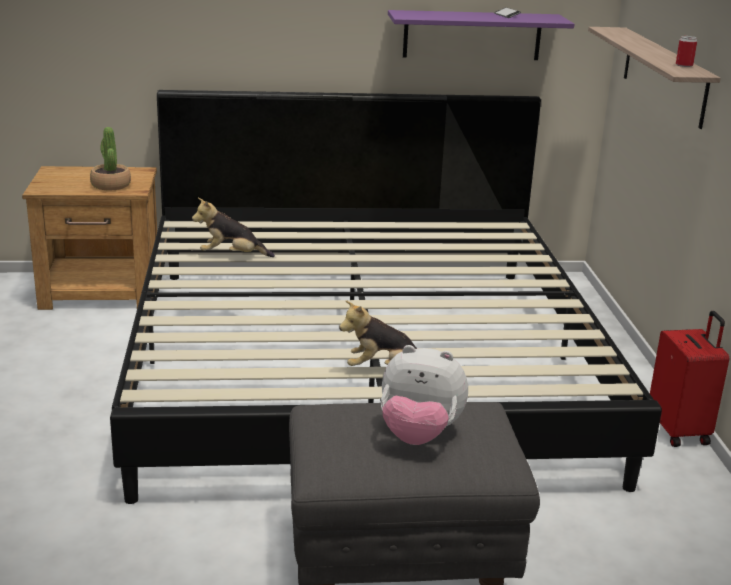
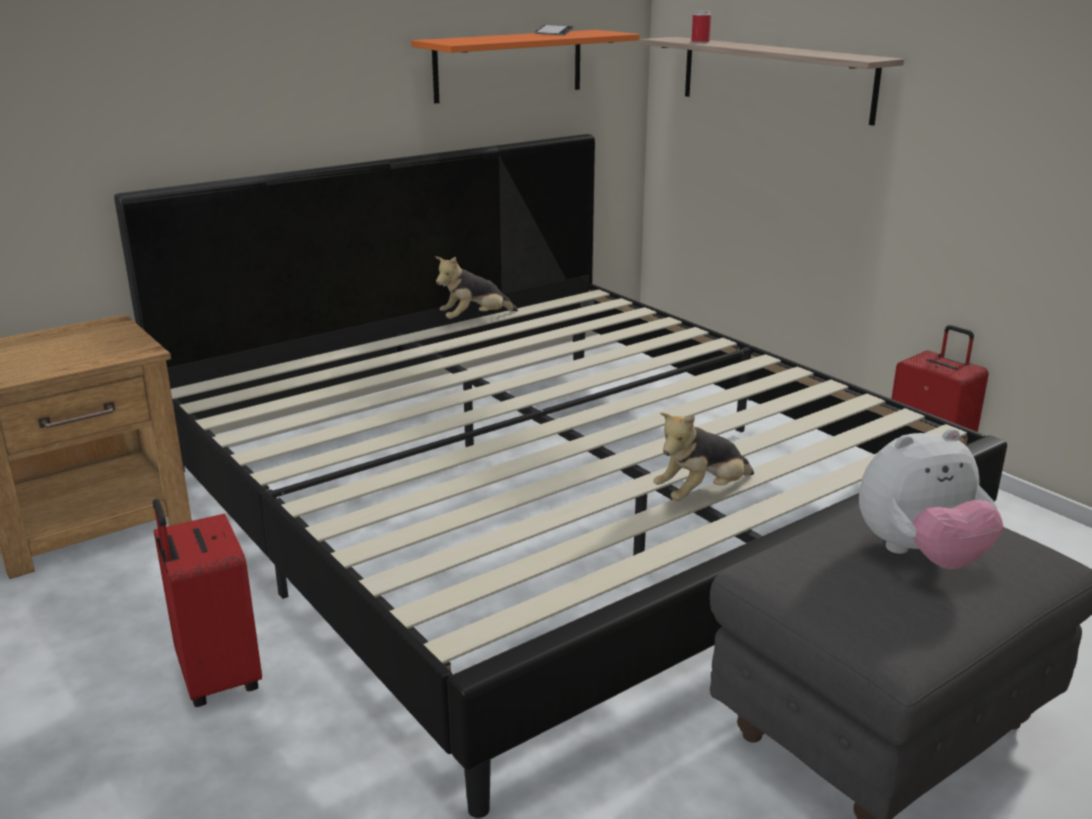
camera: 30 degrees left, 0 degrees up
(79, 391) = (216, 678): none -> red suitcase
(110, 185) = (92, 351): potted plant -> none
(231, 256) = (321, 411): plush toy -> plush toy (474, 319)
(472, 35) = (509, 65): purple shelf -> orange shelf
(684, 65) = (842, 54): can -> can (700, 42)

